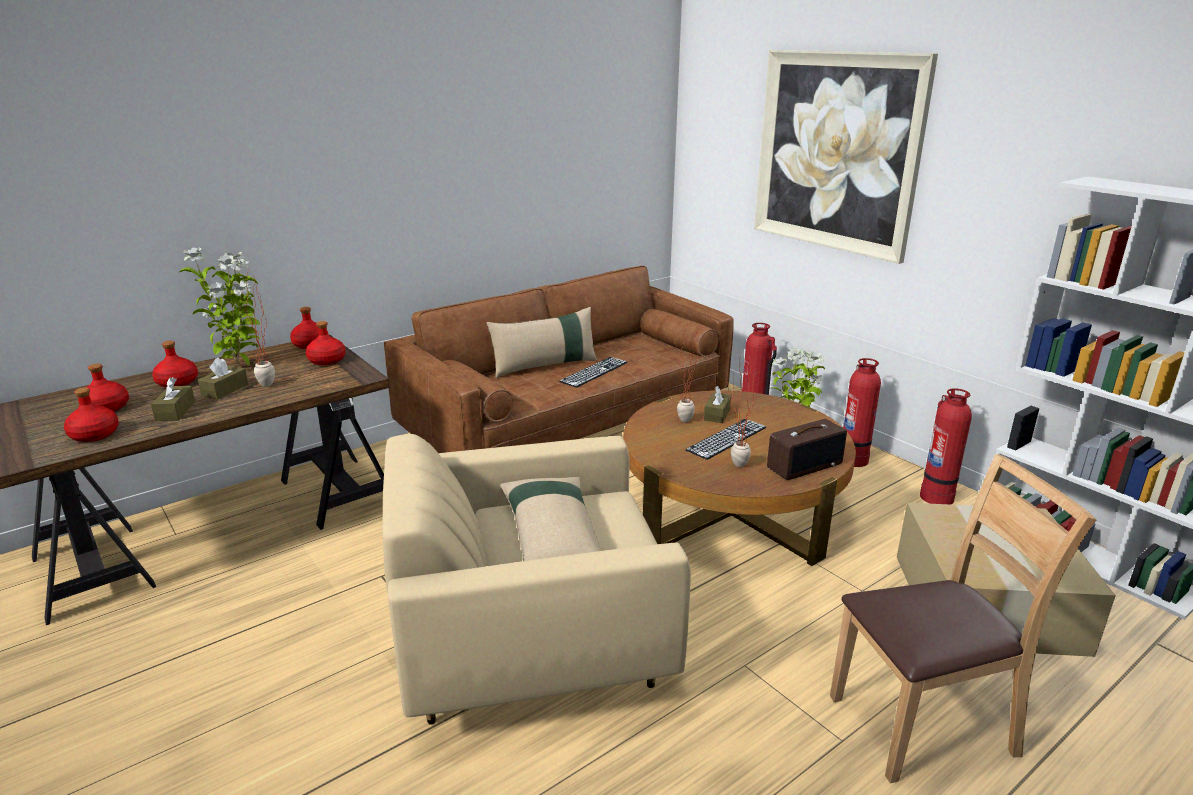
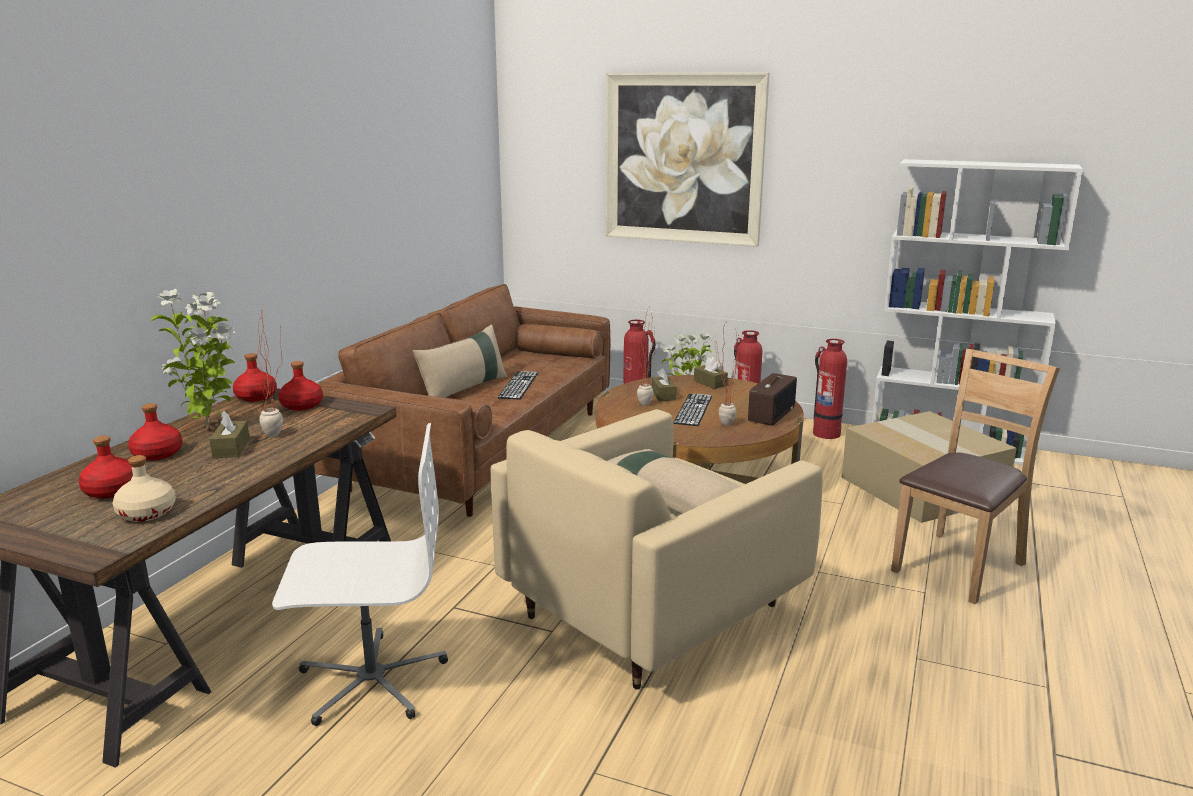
camera: 30 degrees left, 5 degrees down
(94, 435) = (147, 513): red bottle -> beige bottle
(175, 411) = (208, 475): brown tissue box -> brown tissue box (710, 383)
(255, 621) = (371, 680): none -> white office chair

